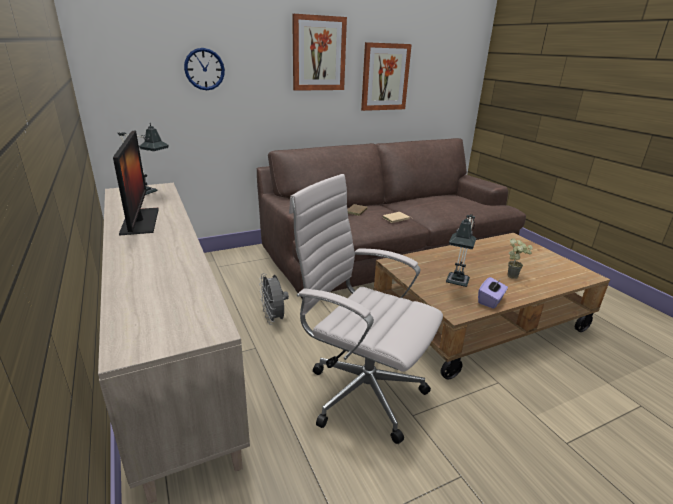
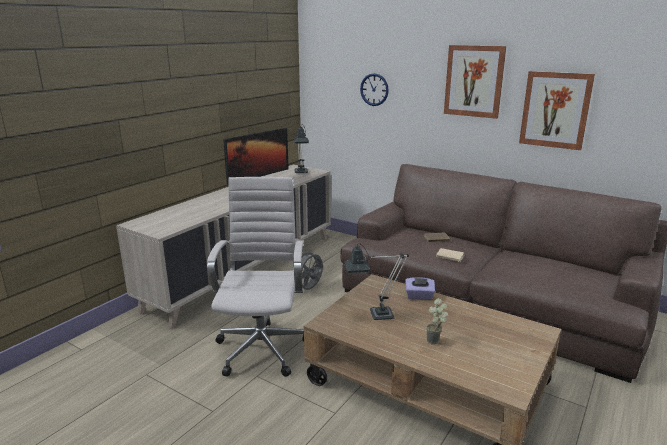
camera: 60 degrees right, 5 degrees down
(490, 301) = (364, 336): purple tissue box -> purple tissue box (419, 296)

